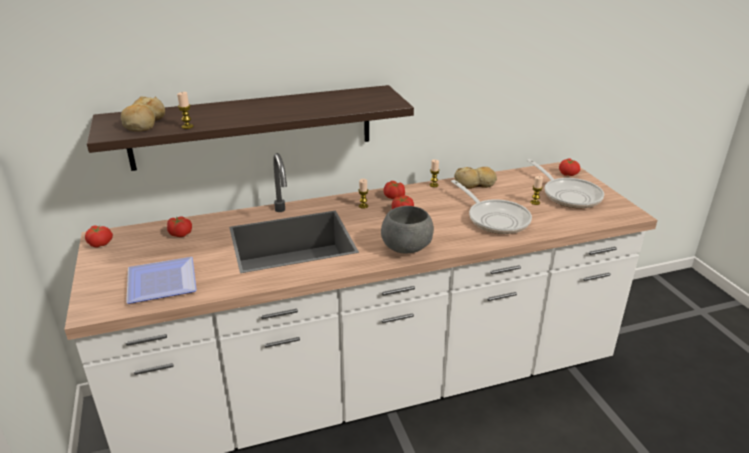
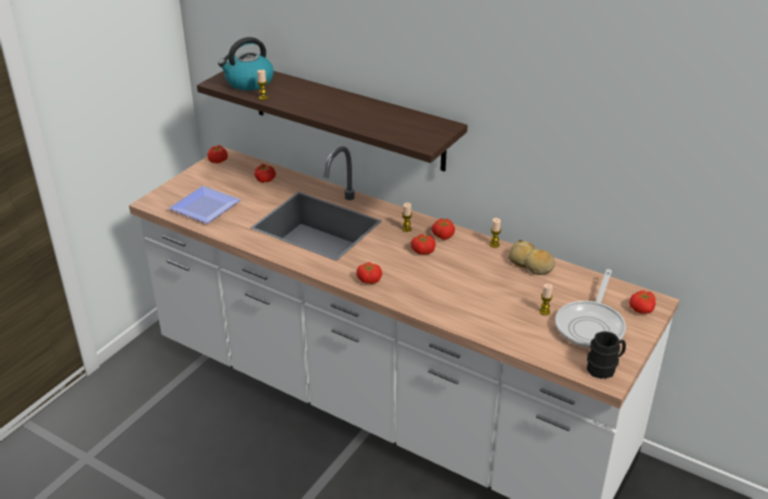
camera: 50 degrees right, 5 degrees up
(144, 123) = (249, 82): bread -> kettle
(407, 249) = (369, 279): grey bowl -> tomato
(495, 219) = (479, 301): frying pan -> none
(618, 210) = (605, 367): none -> black mug

